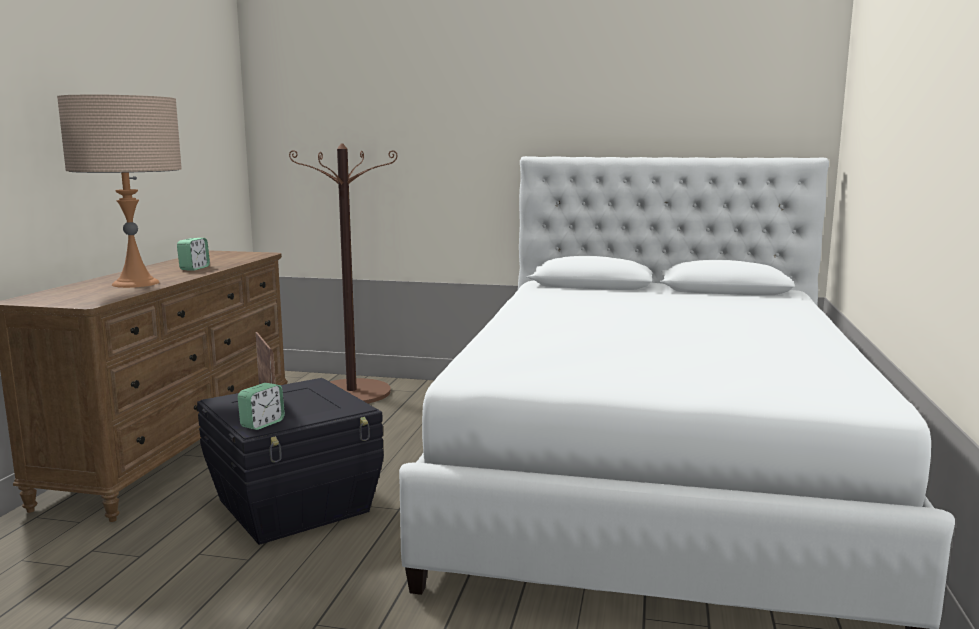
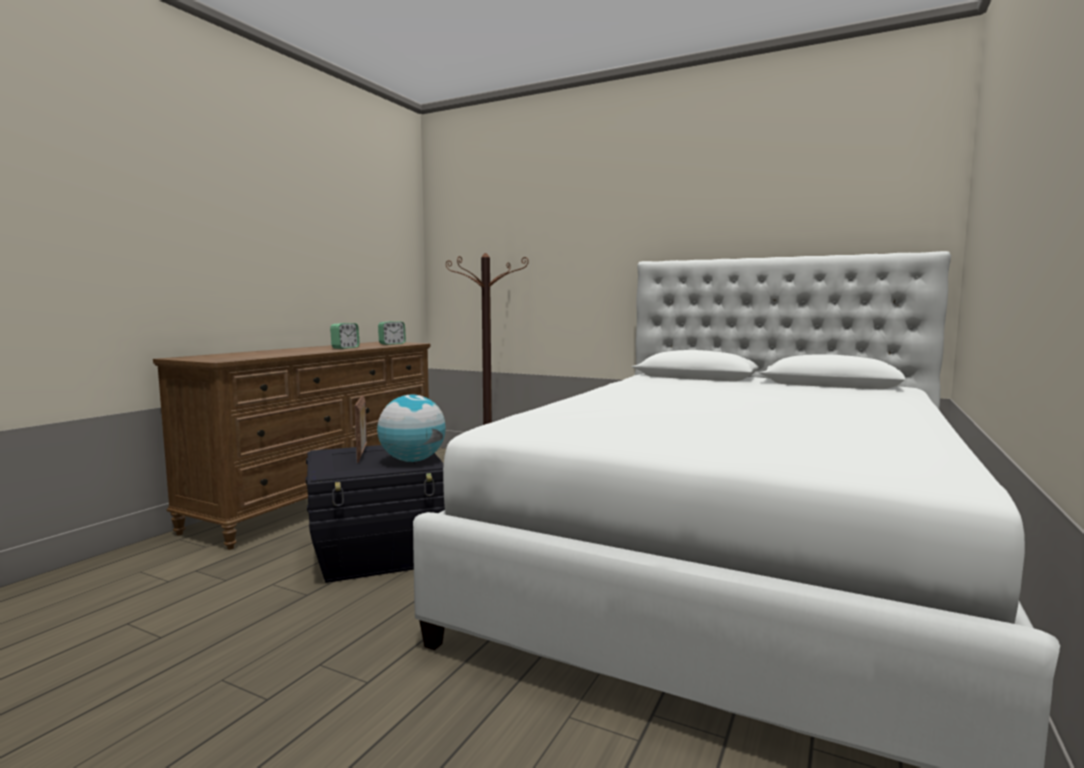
camera: 15 degrees right, 5 degrees down
(136, 283) = (283, 353): beige table lamp -> none
(262, 424) = (337, 471): alarm clock -> alarm clock (392, 344)
(334, 403) = (412, 460): none -> globe

